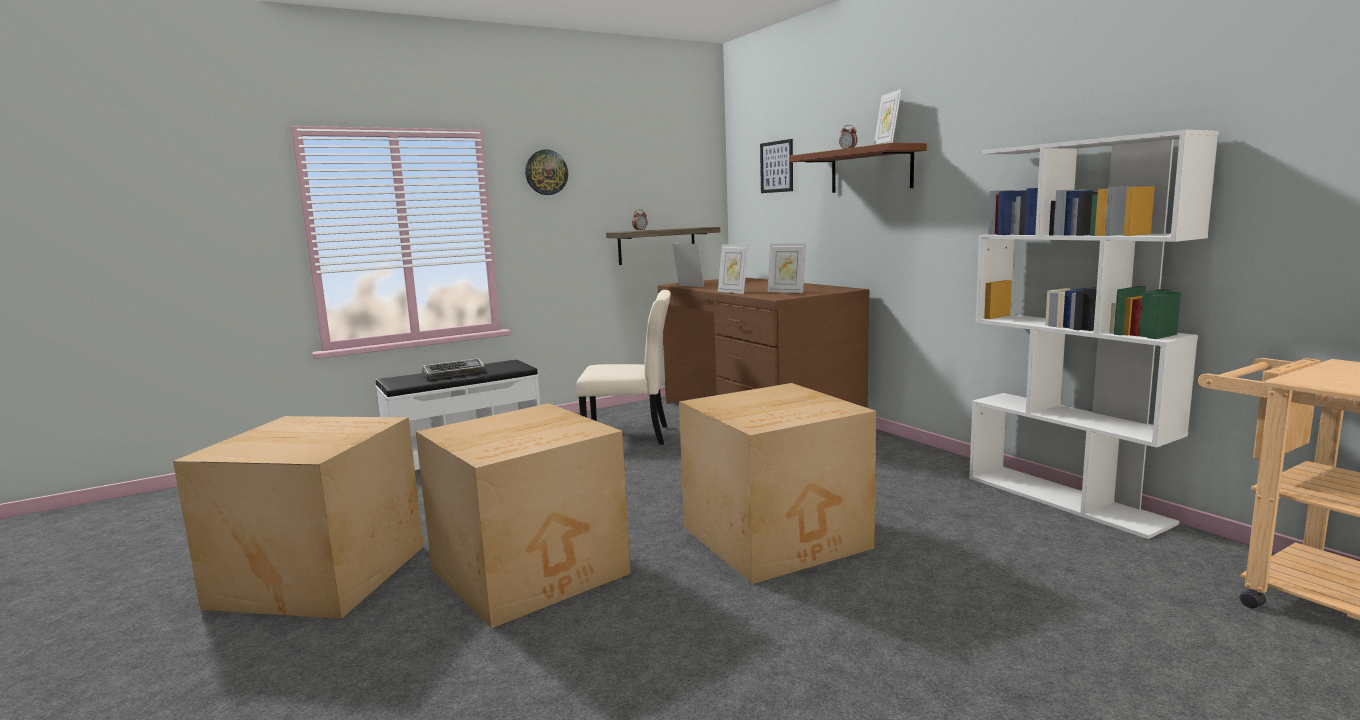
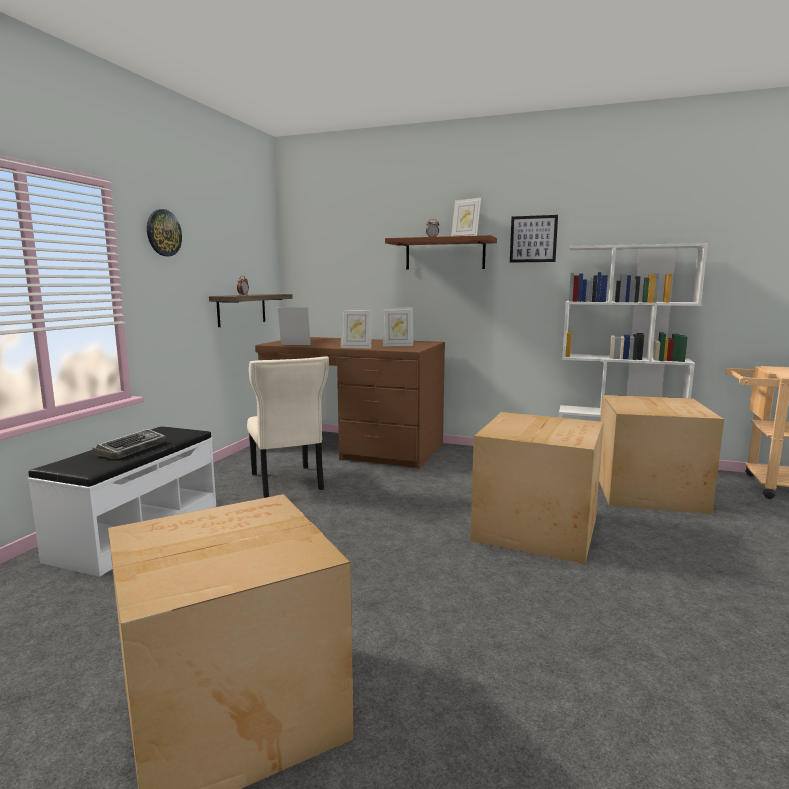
camera: 40 degrees left, 0 degrees up
(532, 571) = (434, 614): cardboard box -> cardboard box (650, 491)
(631, 436) = (287, 483): beige chair -> beige chair turned 105 degrees clockwise
(777, 166) = (344, 246): picture -> picture (533, 239)

